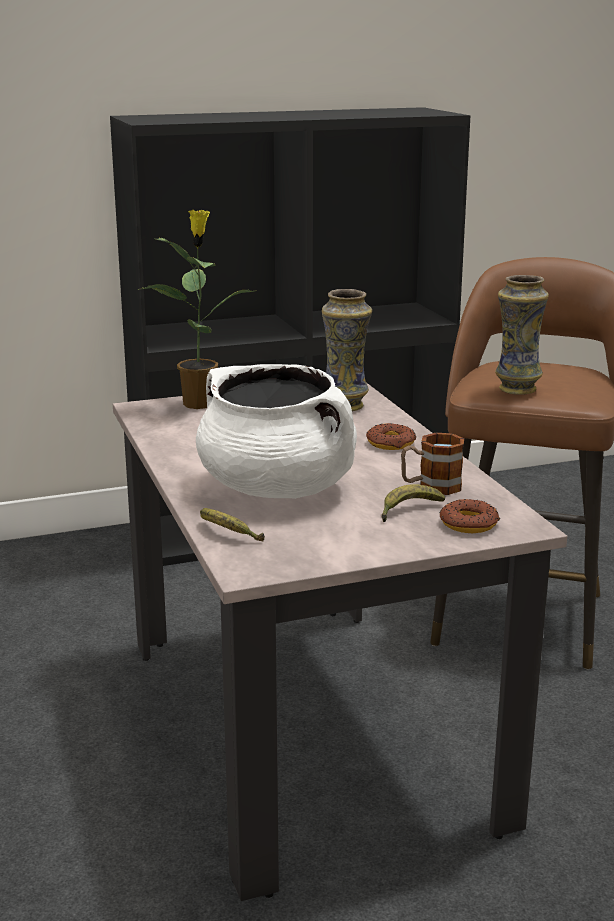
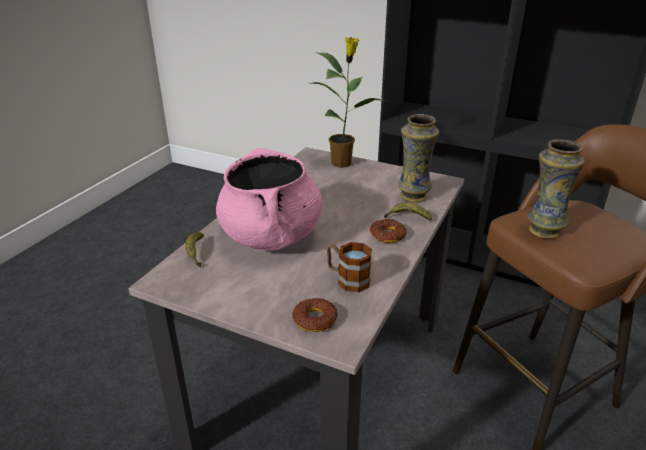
camera: 45 degrees right, 10 degrees up
(278, 488) = (271, 236): white cooking pot -> pink cooking pot
(408, 510) = (302, 289): banana -> banana (407, 218)

